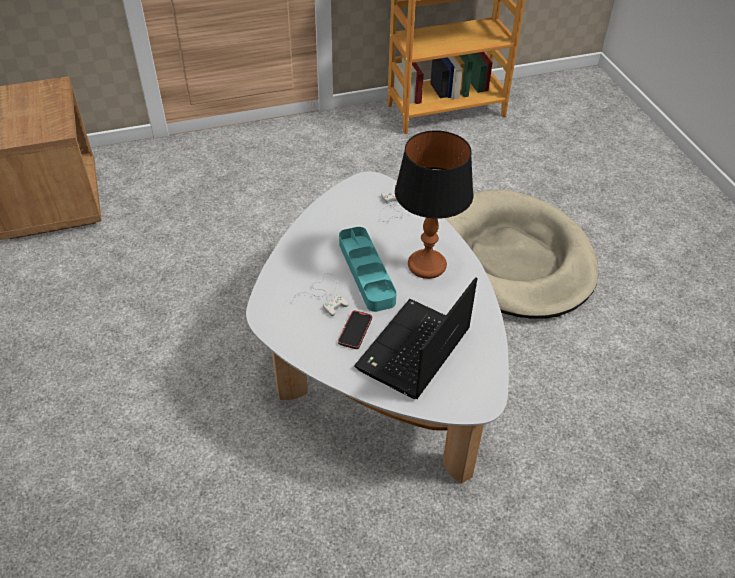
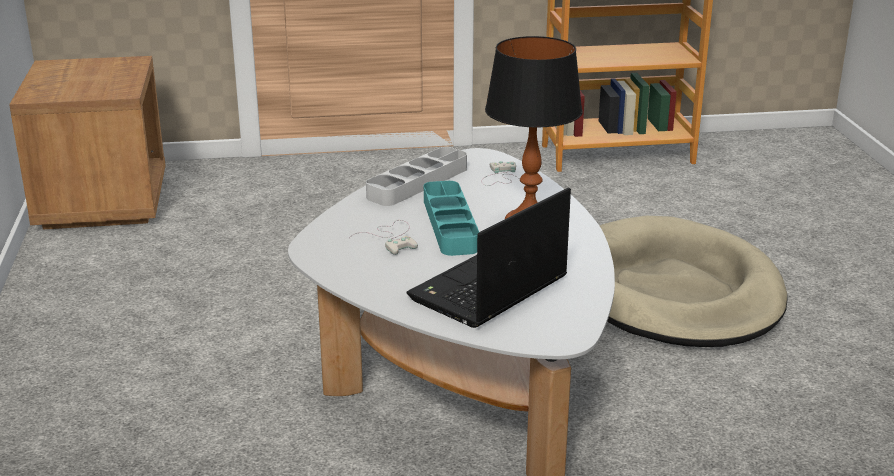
camera: 10 degrees right, 20 degrees down
(329, 221) = (418, 182): none -> grey tray
(355, 331) = (419, 269): phone -> none

